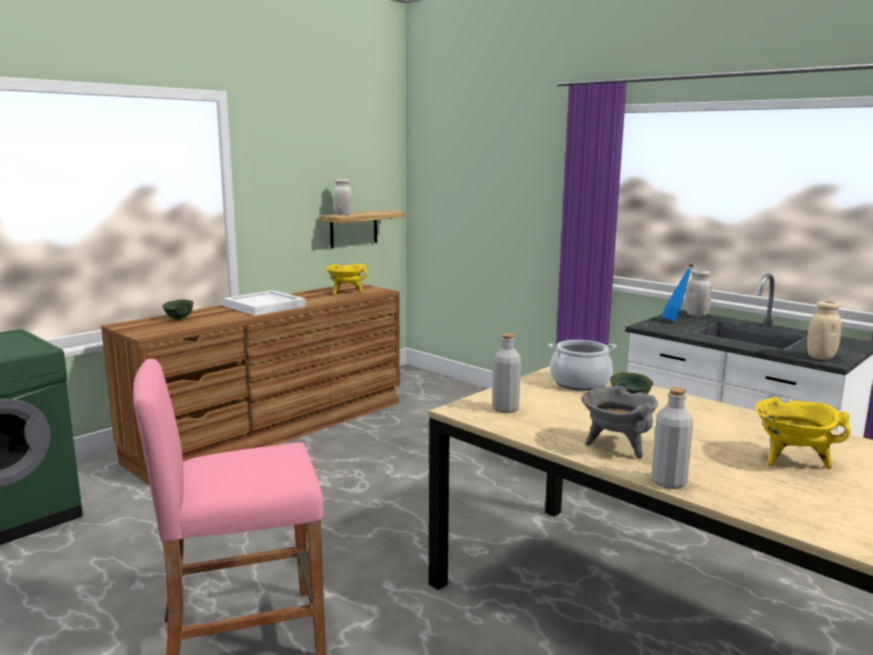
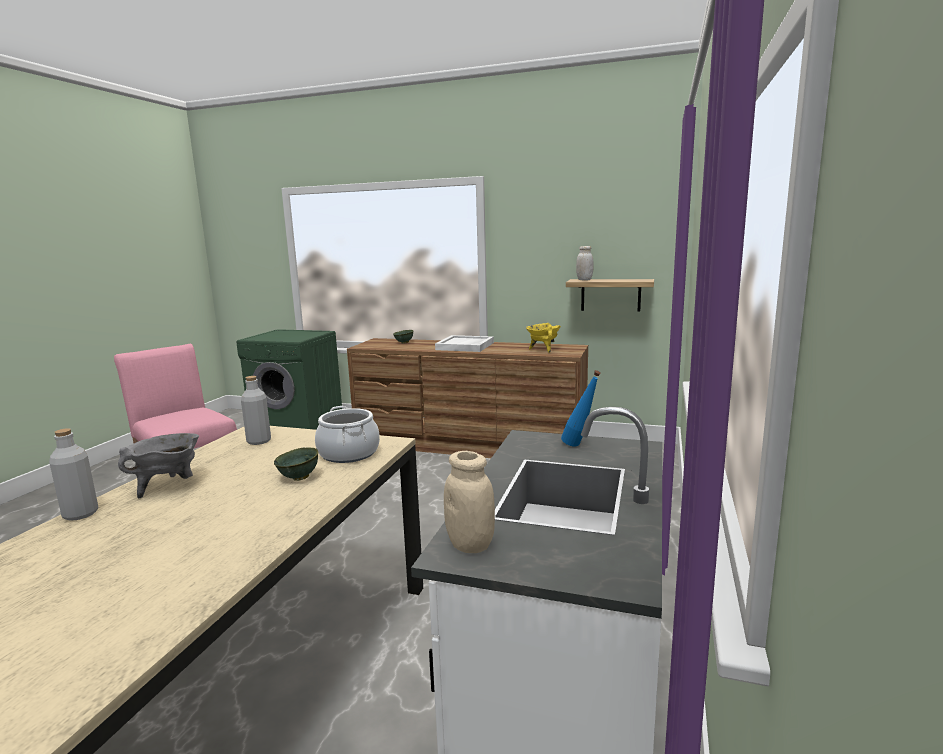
camera: 65 degrees right, 0 degrees up
(696, 315) = (638, 454): white jar -> none
(792, 461) = (121, 569): yellow cooking pot -> none

